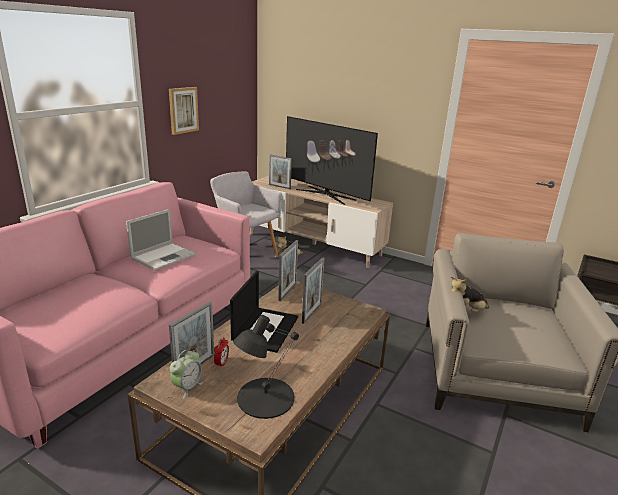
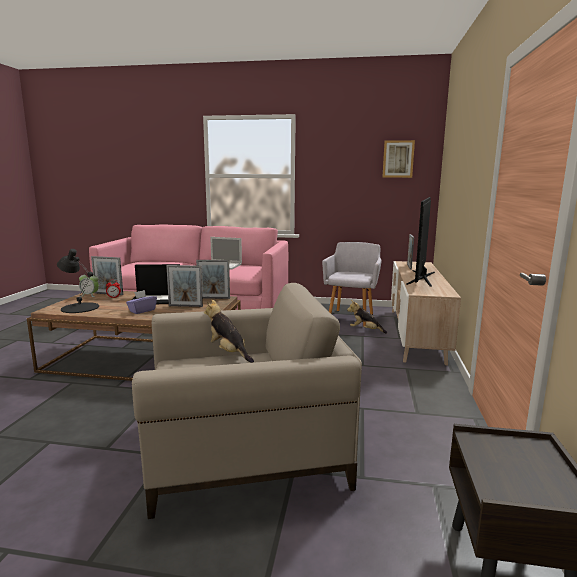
camera: 70 degrees right, 10 degrees down
(183, 110) = (334, 185): picture -> picture (398, 159)
(315, 344) = (142, 311): none -> purple tissue box

